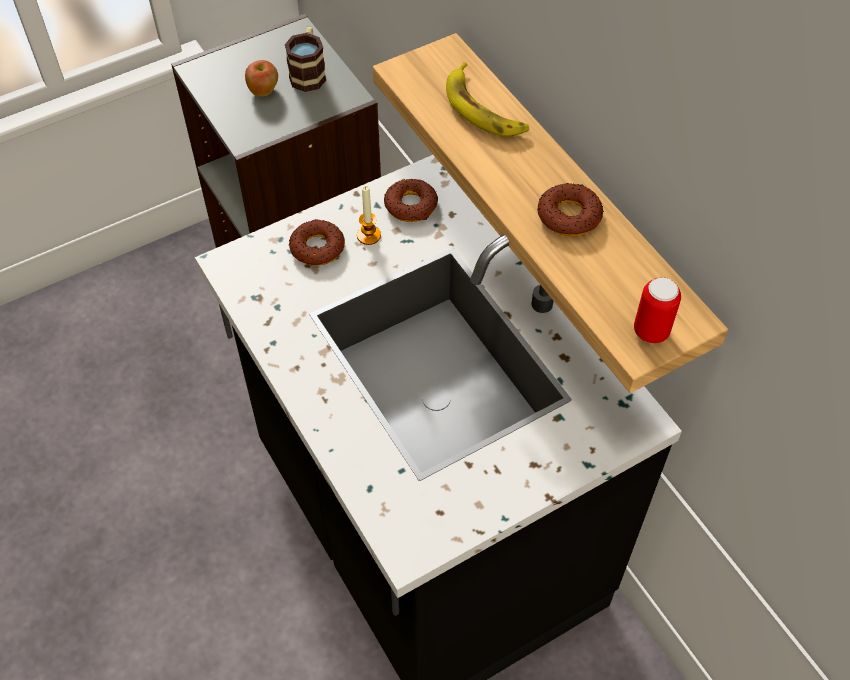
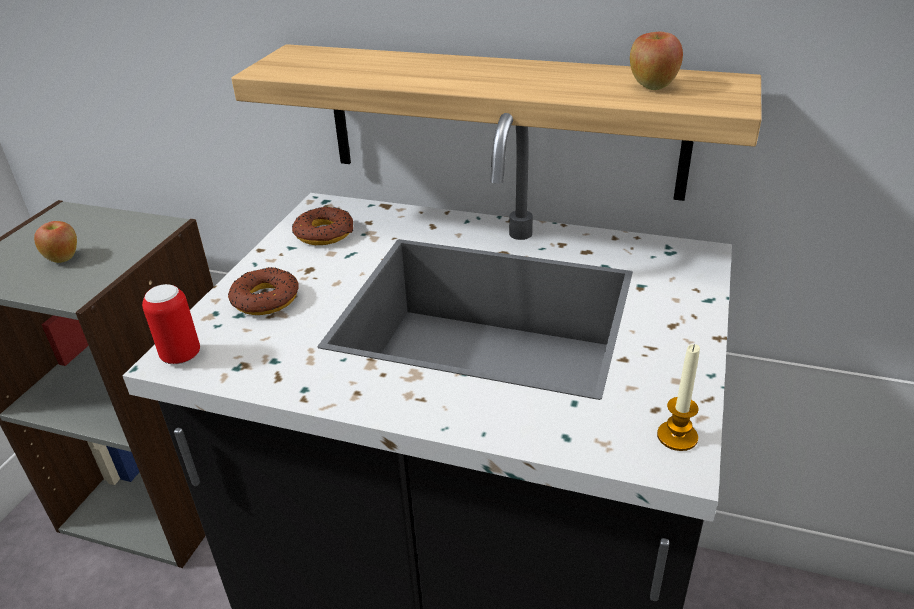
camera: 40 degrees left, 20 degrees down
(308, 73) = (102, 229): mug -> none
(368, 235) = (308, 268): candle -> candle (677, 436)
(483, 109) = (375, 61): banana -> none
(569, 215) = (544, 76): donut -> none
(622, 286) = (652, 86): none -> apple
(651, 331) = (719, 94): can -> can (181, 356)

